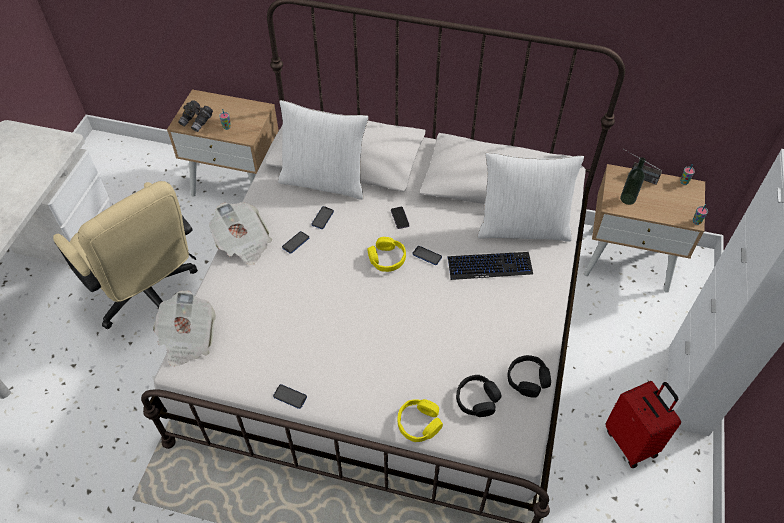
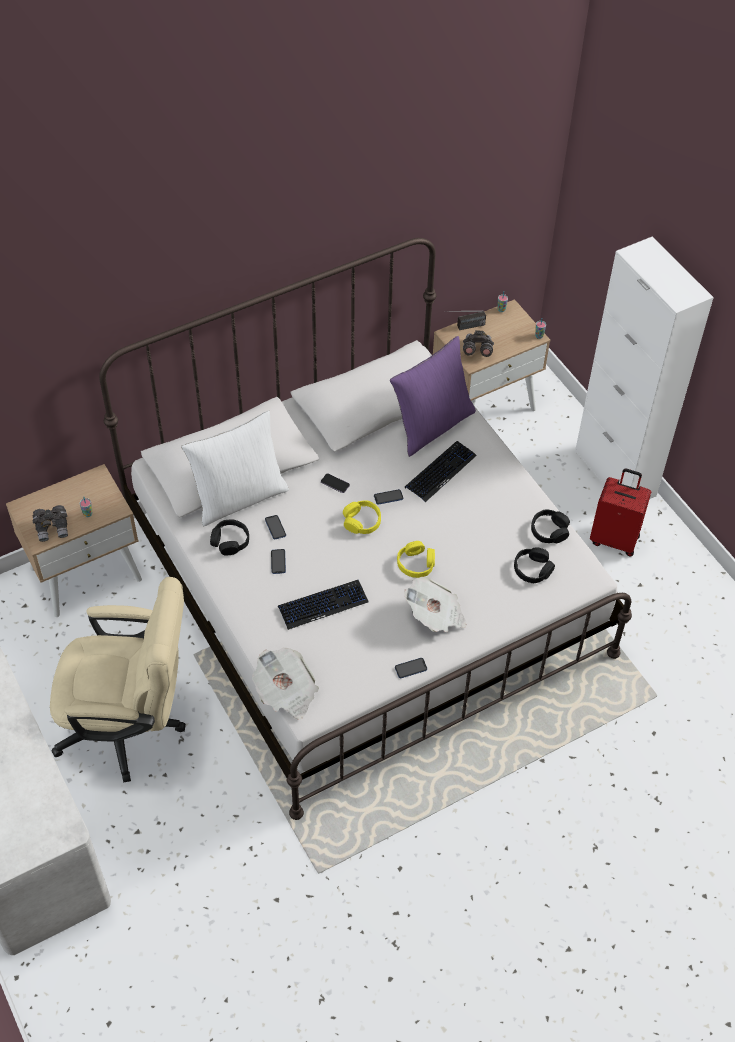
camera: 45 degrees left, 0 degrees up
(243, 243) = (236, 593): newspaper -> newspaper (435, 615)
(283, 205) = (230, 541): none -> black headphones
(288, 296) = (323, 605): none -> keyboard
(419, 423) = (514, 614): yellow headphones -> yellow headphones (416, 564)
(523, 227) = (432, 425): white pillow -> purple pillow
(627, 199) = (477, 350): bottle -> grey binoculars

